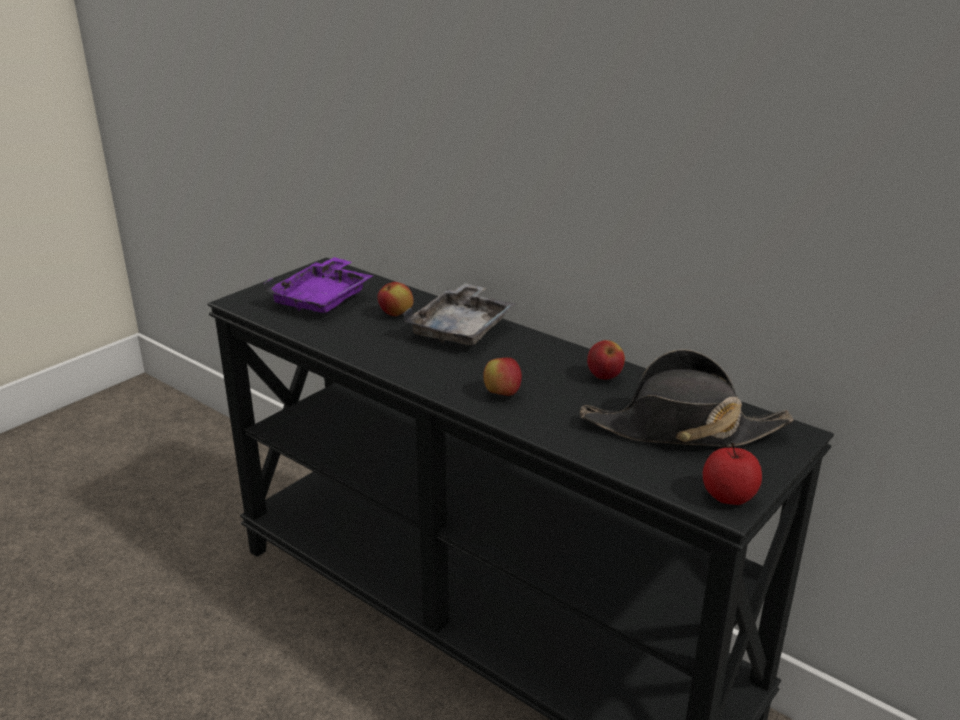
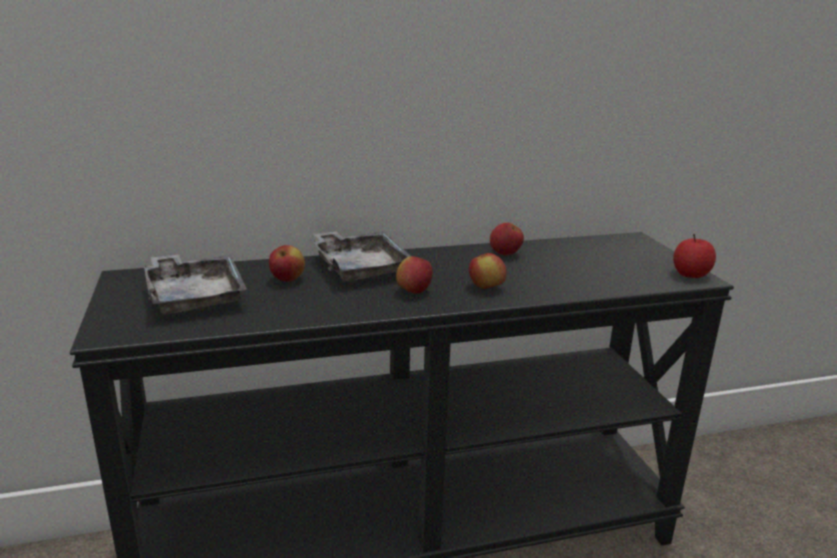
camera: 55 degrees left, 5 degrees down
(323, 299) = (194, 296): purple tray -> grey tray
(445, 367) = (414, 291): none -> apple
(681, 429) = (600, 259): black hat -> none

